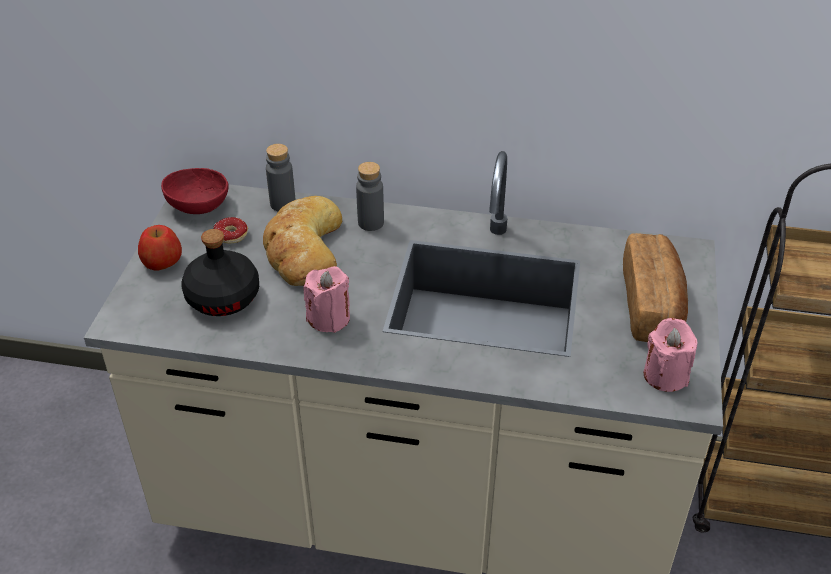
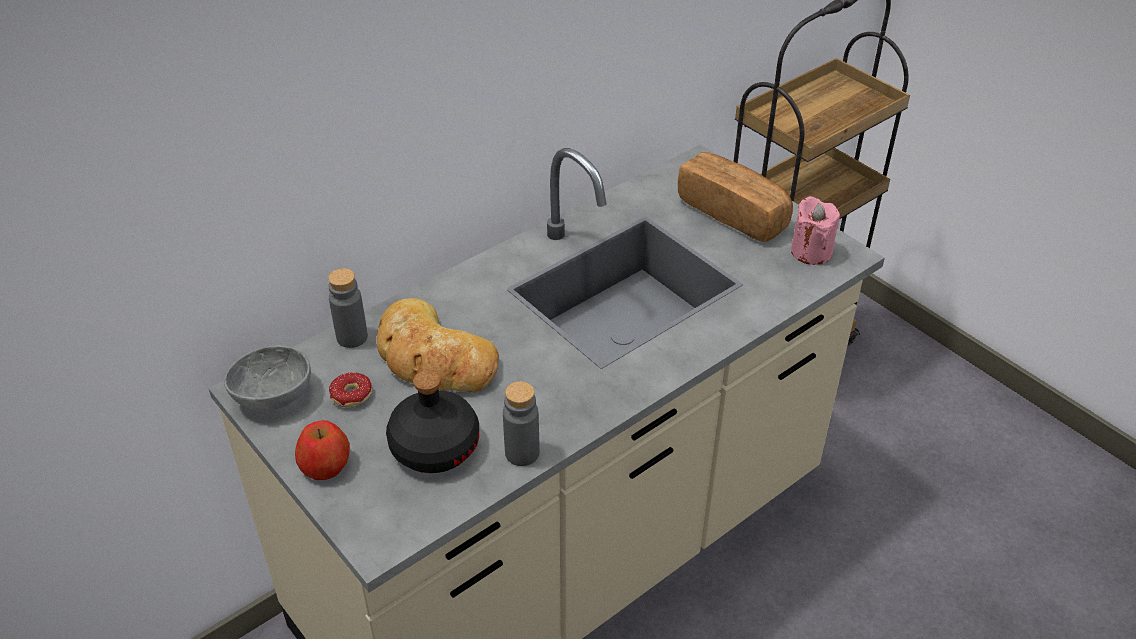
camera: 50 degrees left, 0 degrees up
(198, 205) = (272, 395): red bowl -> grey bowl
(329, 318) = (547, 391): pink candle -> none
(371, 223) = (453, 298): grey bottle -> grey bottle (522, 453)

